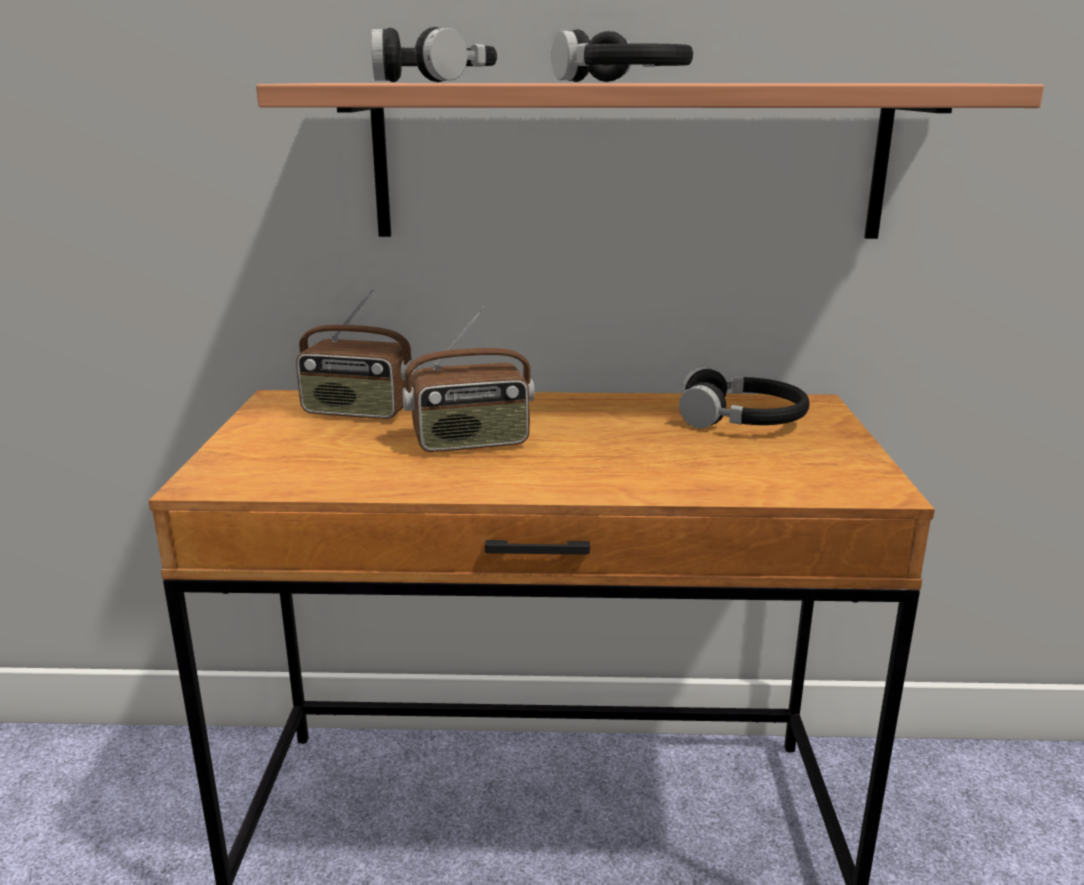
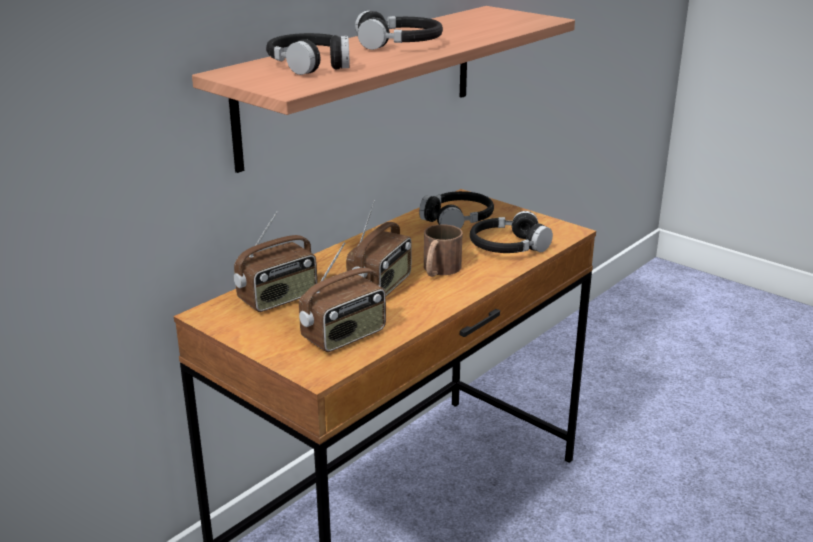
camera: 50 degrees left, 5 degrees up
(310, 467) = (344, 336): none -> radio
(572, 456) = (438, 270): none -> brown mug
(731, 470) = (508, 246): none -> black headphones

